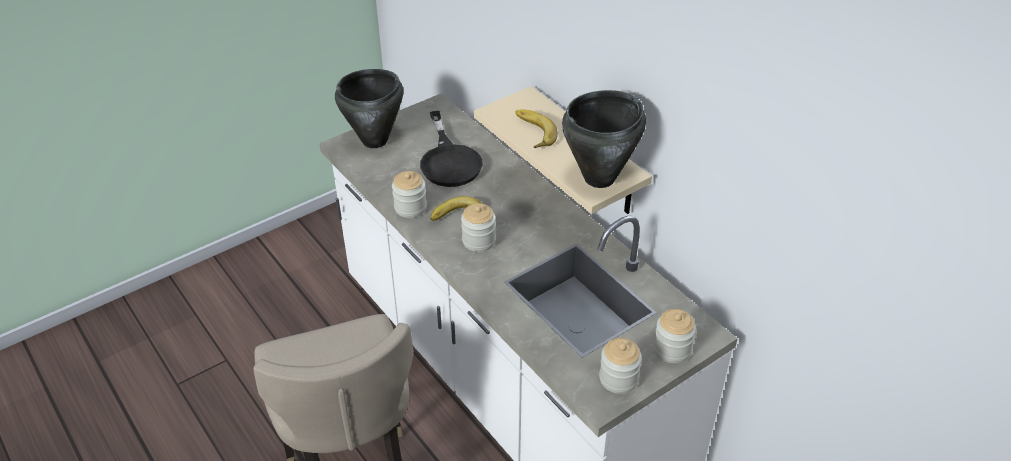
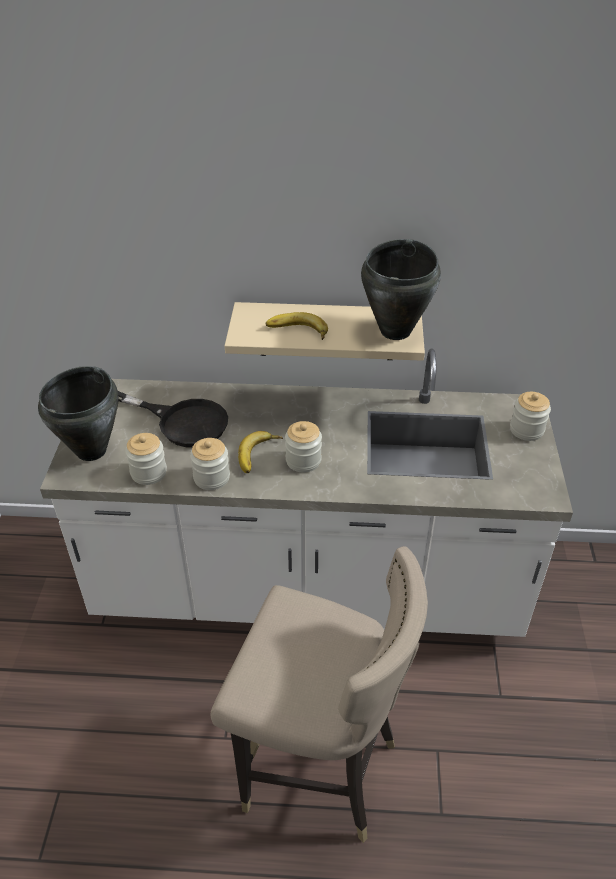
camera: 50 degrees left, 0 degrees up
(618, 379) = (532, 473): jar -> jar (148, 472)

